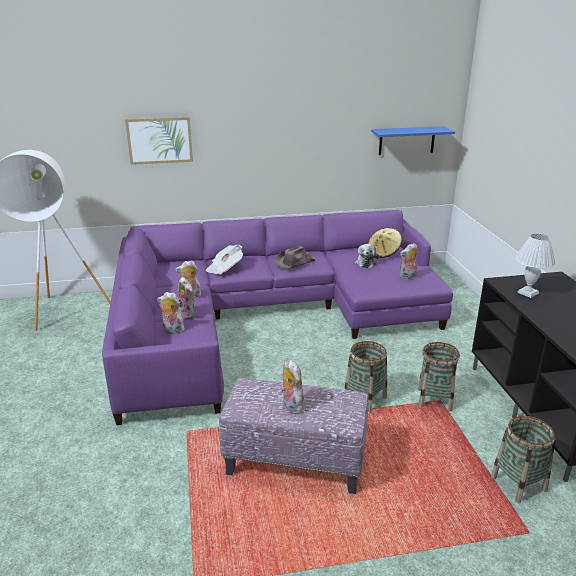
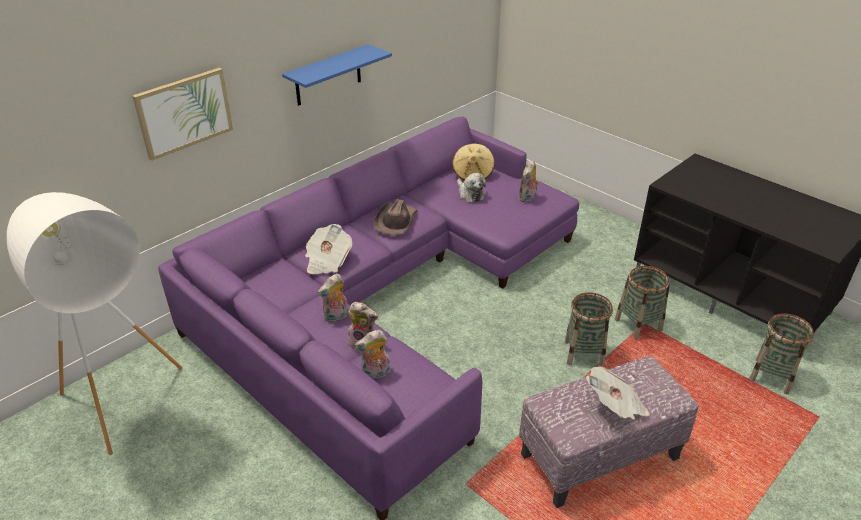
camera: 35 degrees left, 10 degrees up
(291, 406) = (615, 406): plush toy -> newspaper
(406, 140) = (454, 31): blue shelf -> blue shelf (328, 75)
(528, 293) = (701, 190): white table lamp -> none

